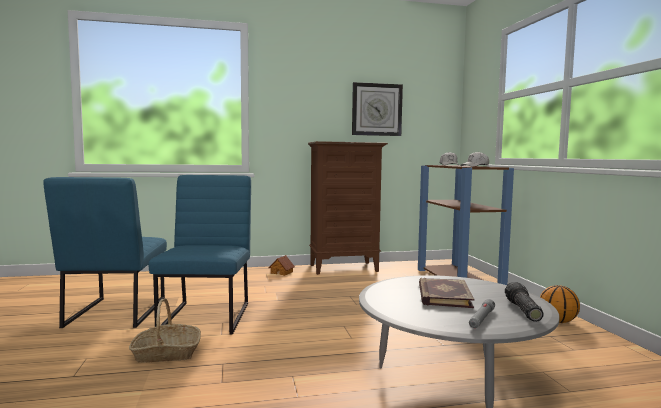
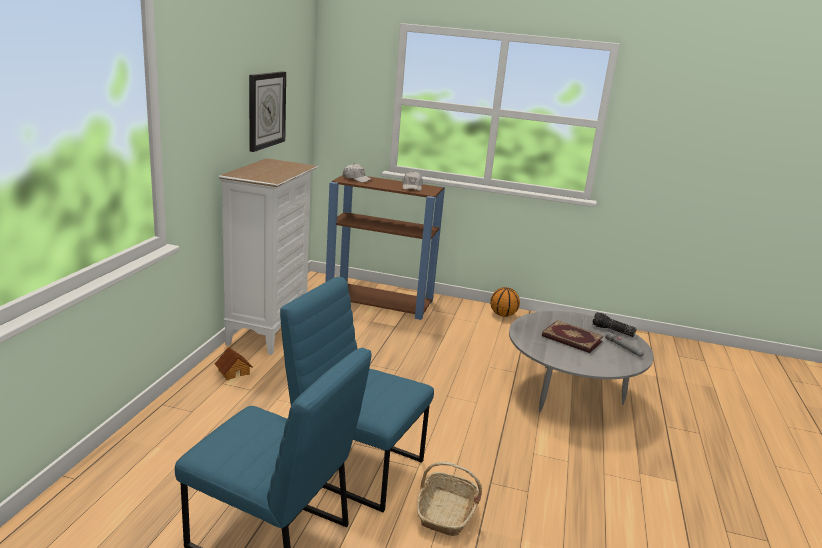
camera: 65 degrees left, 15 degrees up
(345, 268) = (270, 331): brown dresser -> white dresser

